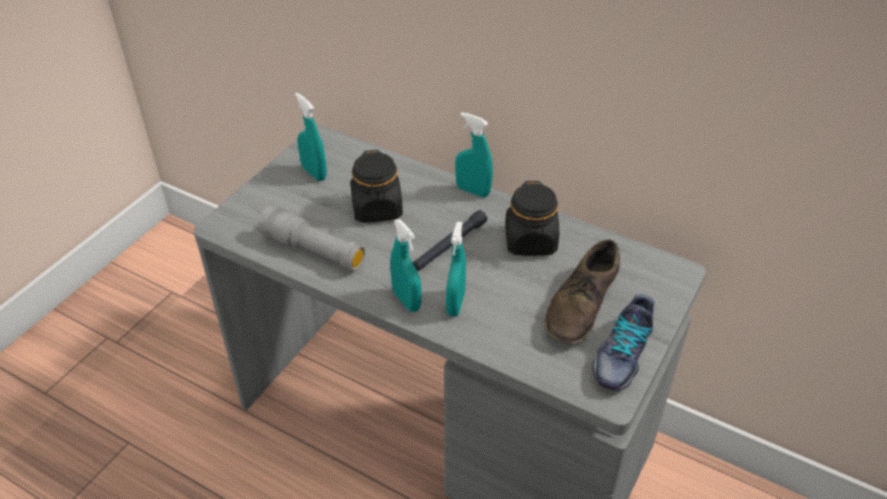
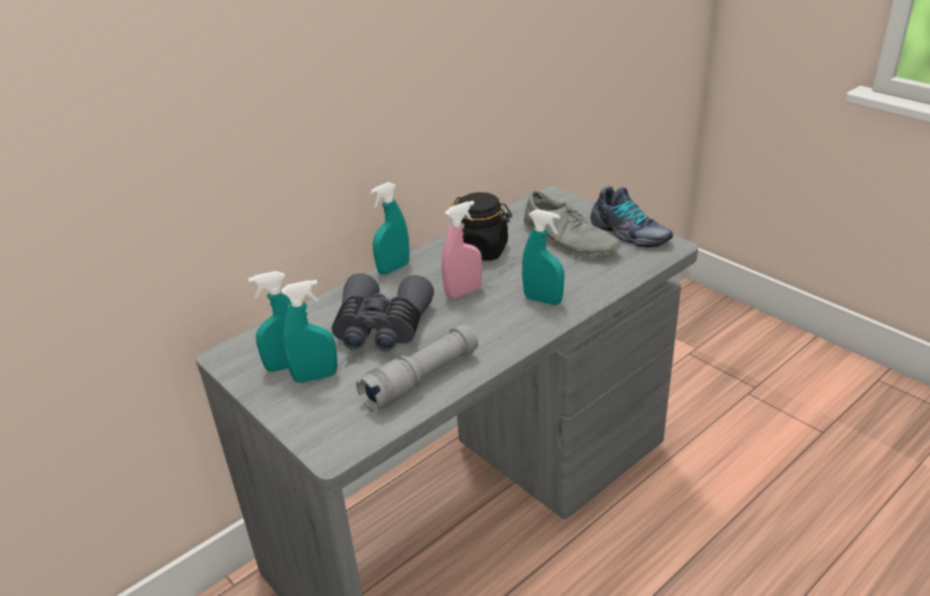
camera: 70 degrees left, 10 degrees down
(377, 209) = (381, 328): black jar -> grey binoculars
(406, 300) = (526, 327): turquoise spray bottle -> turquoise spray bottle (315, 377)
(449, 246) = (463, 292): black flashlight -> pink spray bottle
(581, 304) = (569, 240): brown shoe -> grey shoe

